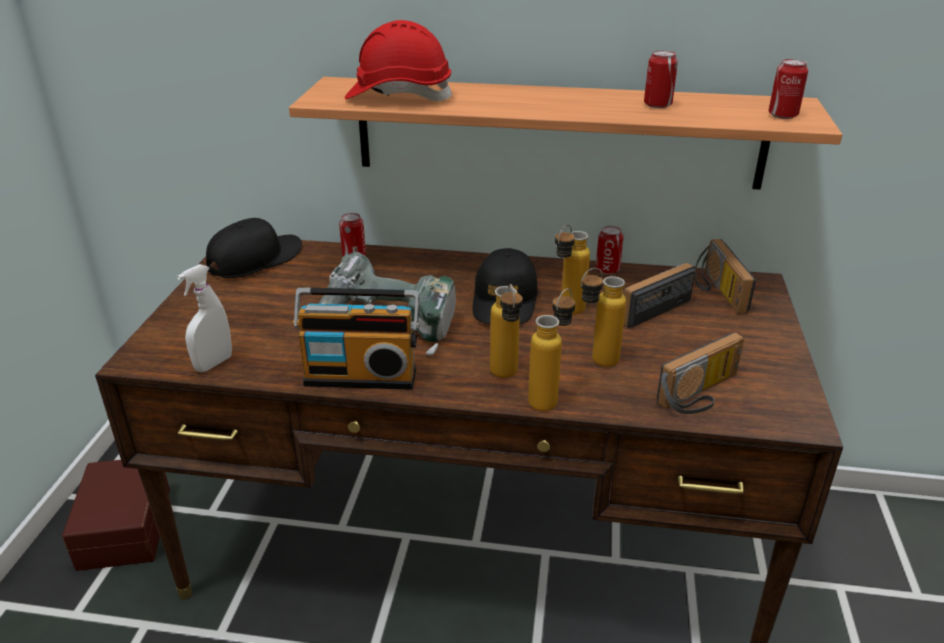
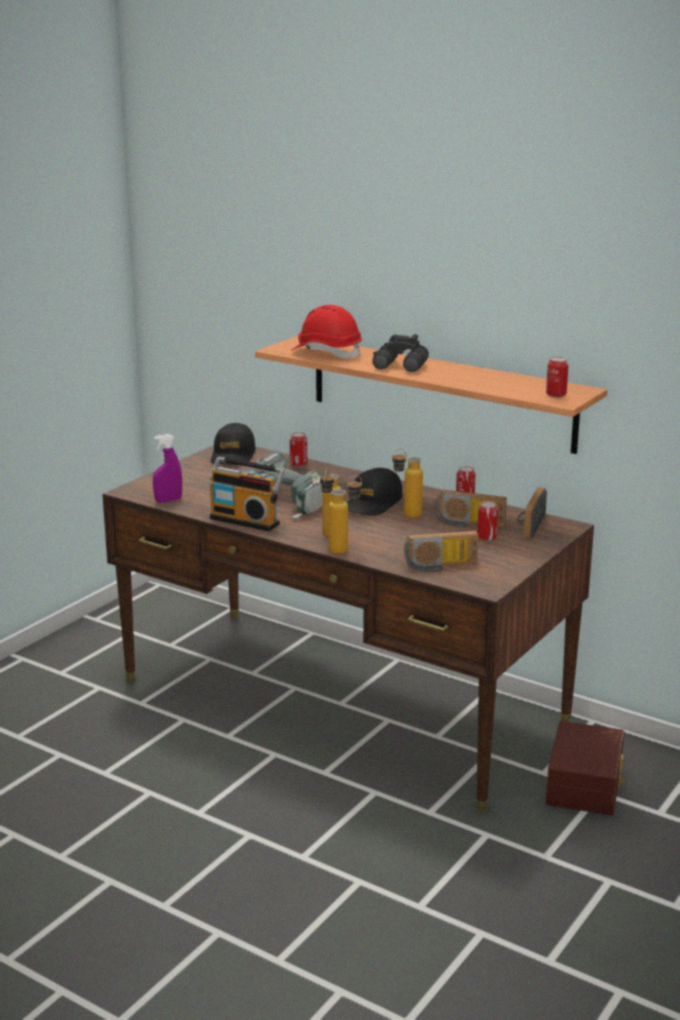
camera: 25 degrees right, 10 degrees down
(128, 527) = (113, 639): brown storage box -> brown storage box (586, 784)
(213, 363) = (168, 500): white spray bottle -> purple spray bottle
(255, 259) = (233, 456): black cap -> black cap turned 120 degrees clockwise
(526, 102) = (401, 366): none -> black binoculars
(595, 363) = (393, 541): bottle -> none
(651, 307) = (468, 524): radio -> radio turned 150 degrees counterclockwise
(657, 105) = (484, 379): can -> can (487, 538)

